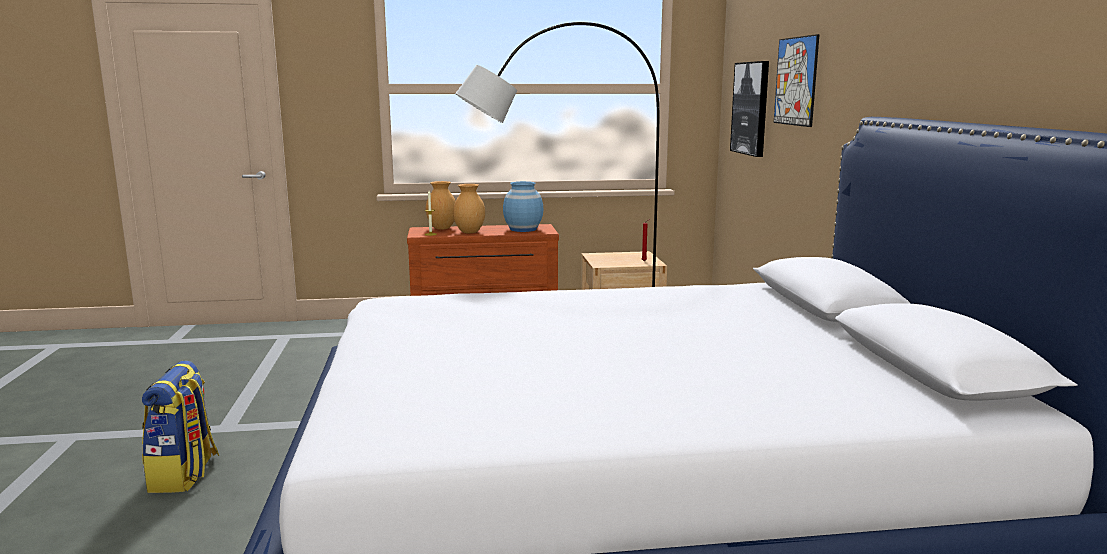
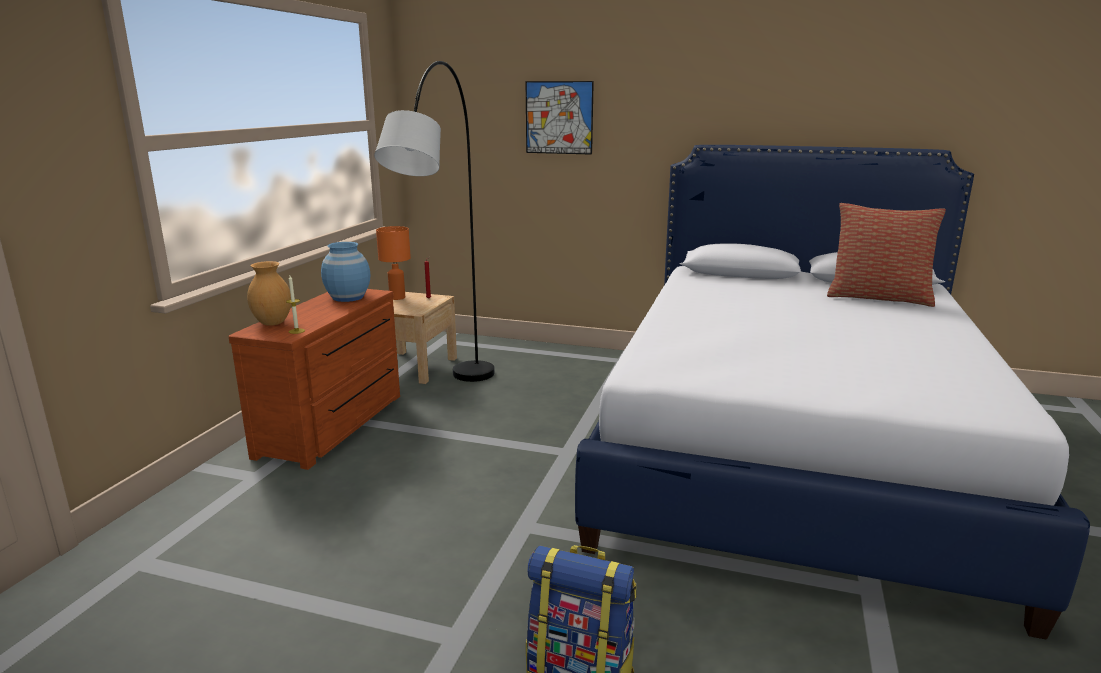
camera: 65 degrees left, 5 degrees up
(470, 232) = (320, 316): brown vase -> none
(629, 254) = (397, 298): none -> orange table lamp
(751, 108) = (475, 141): picture -> none
(828, 373) = (878, 297): none -> pillow

